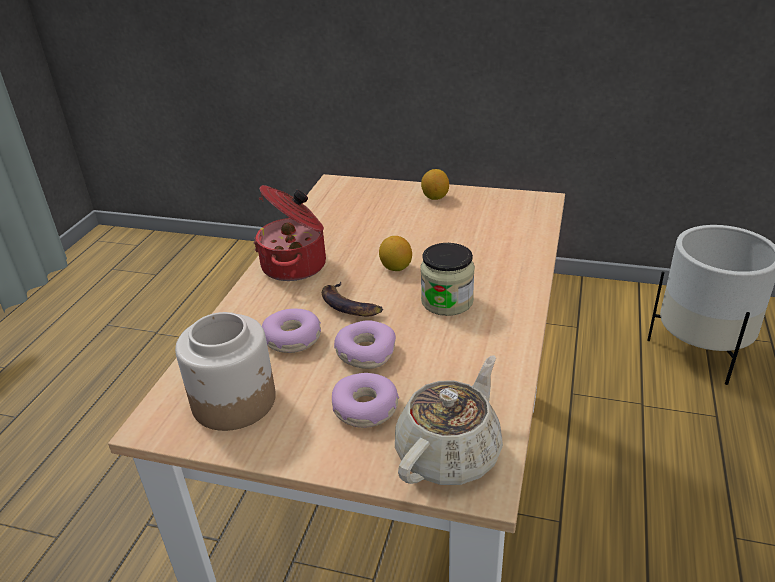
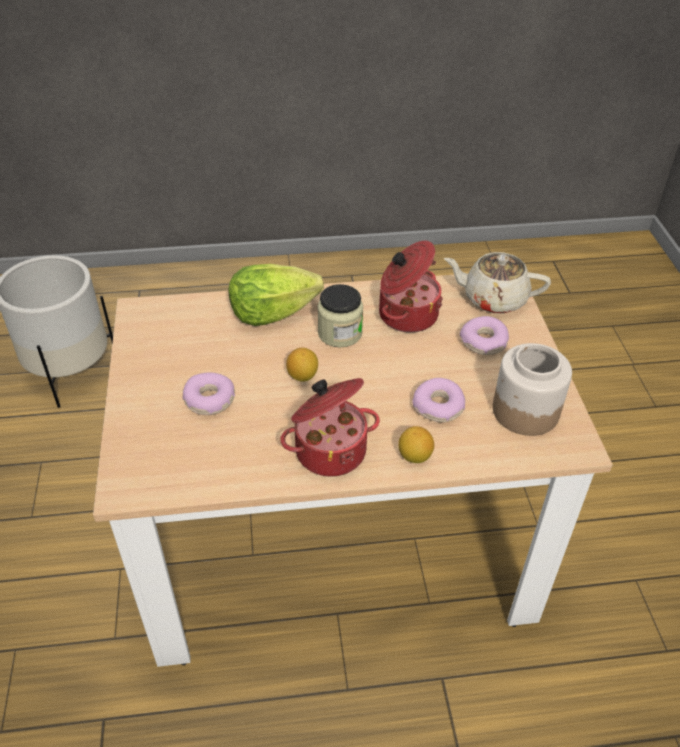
camera: 115 degrees left, 10 degrees up
(350, 305) = (375, 388): banana -> none
(365, 352) = (428, 360): donut -> donut (209, 400)
(435, 197) = (147, 385): lemon -> lemon (414, 456)
(455, 357) = (406, 314): none -> cooking pot
(503, 265) = (272, 313): none -> lettuce

